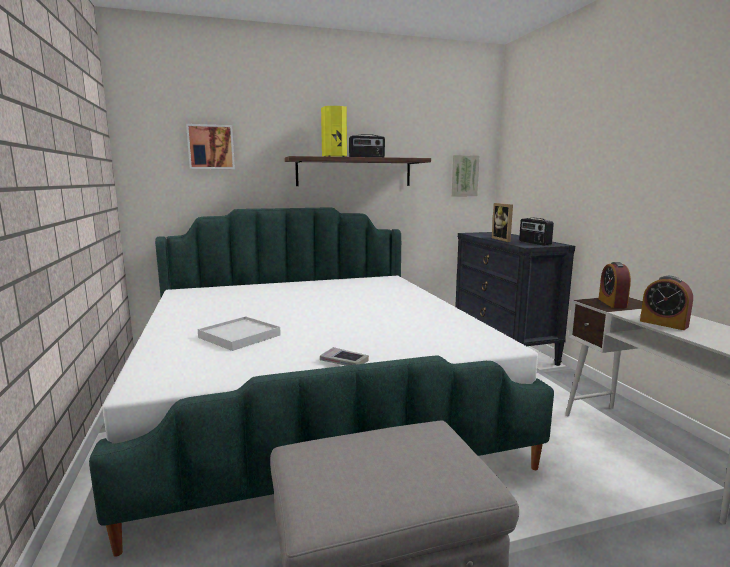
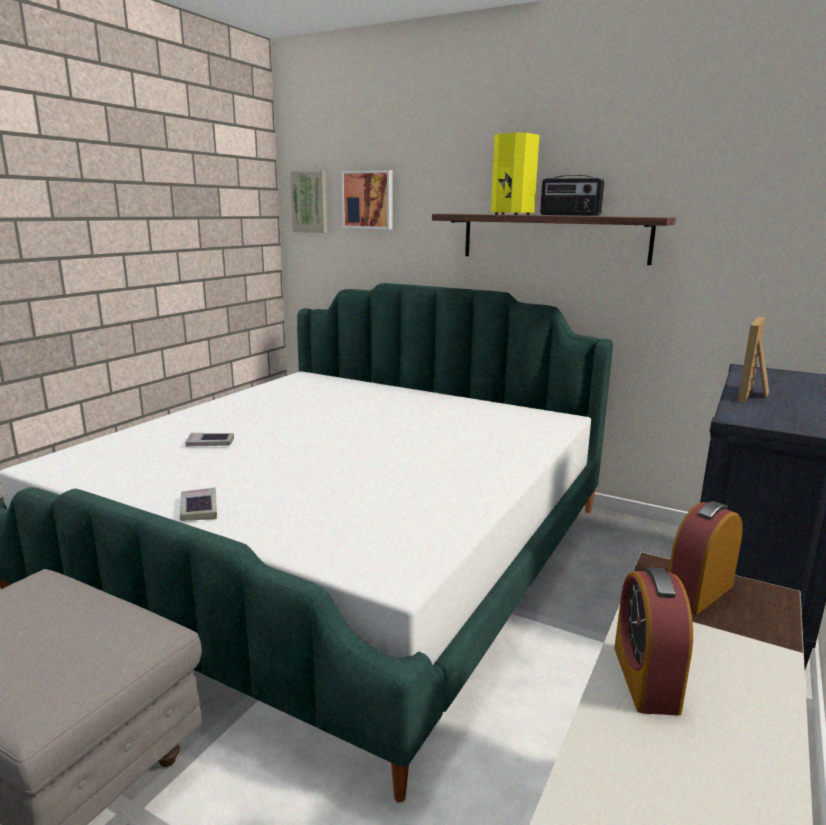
camera: 45 degrees right, 5 degrees up
(239, 336) = (210, 443): white tray -> book
(464, 176) = (779, 252): picture -> picture (310, 202)
(534, 243) = (786, 416): radio -> none

